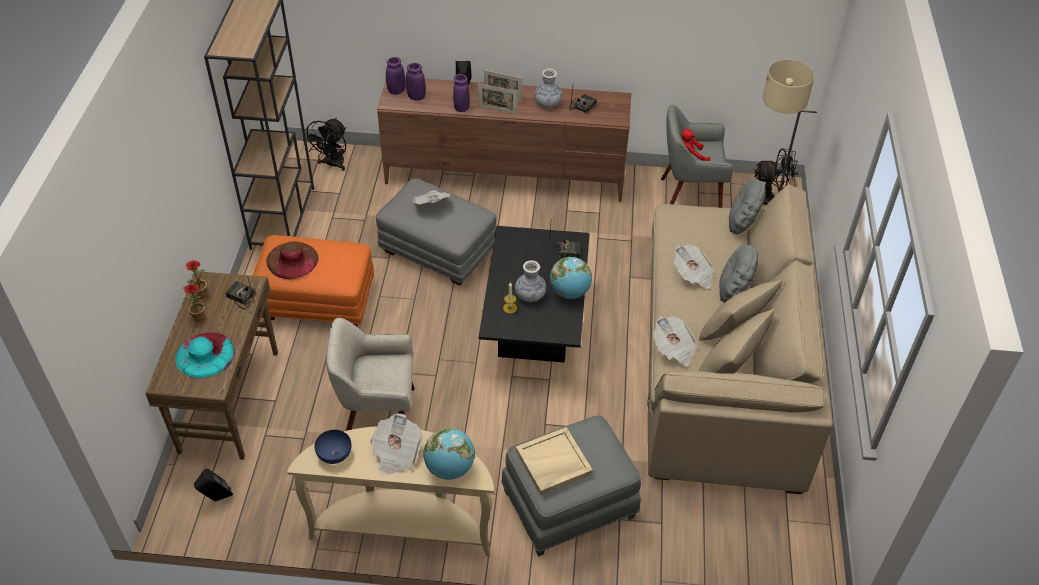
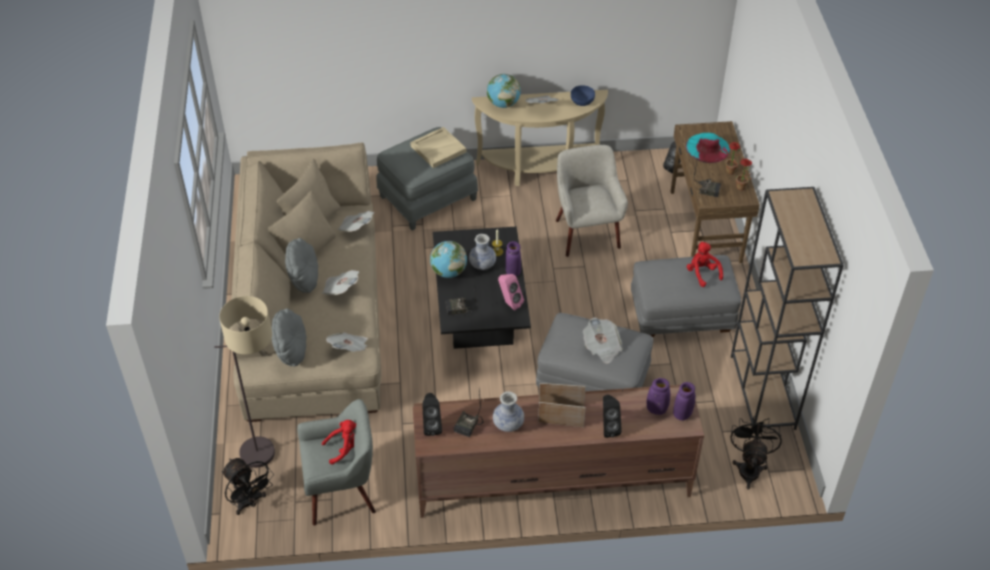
camera: 170 degrees right, 0 degrees up
(292, 260) = (702, 273): brown hat -> red plush toy
(317, 301) = (682, 314): orange ottoman -> grey ottoman
(378, 415) = (586, 233): beige armchair -> beige armchair turned 90 degrees counterclockwise
(461, 108) = (601, 401): purple vase -> purple vase (513, 272)
(511, 250) = (509, 303): none -> pink speaker
(614, 110) = (432, 426): none -> black speaker
(684, 218) = (349, 349): none -> newspaper
(770, 199) = (250, 503): black fan -> black fan turned 120 degrees counterclockwise

